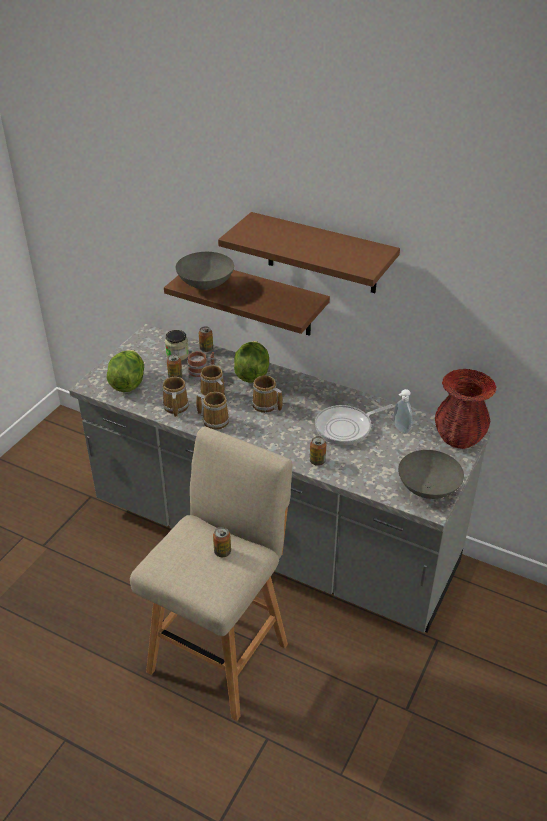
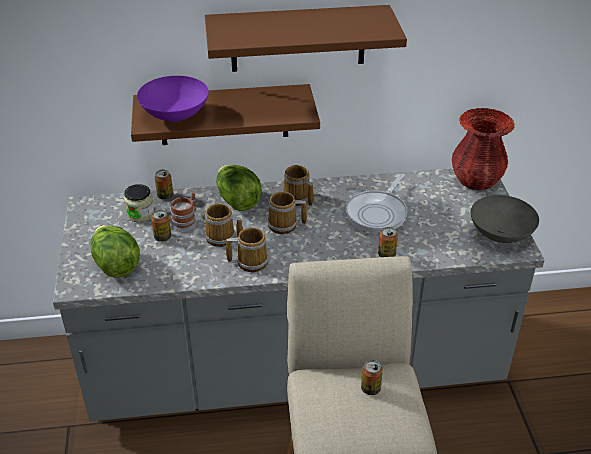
camera: 35 degrees left, 0 degrees up
(175, 407) = (195, 267): mug -> mug (297, 199)
(205, 285) = (175, 116): grey bowl -> purple bowl
(400, 429) = (423, 194): soap dispenser -> none

